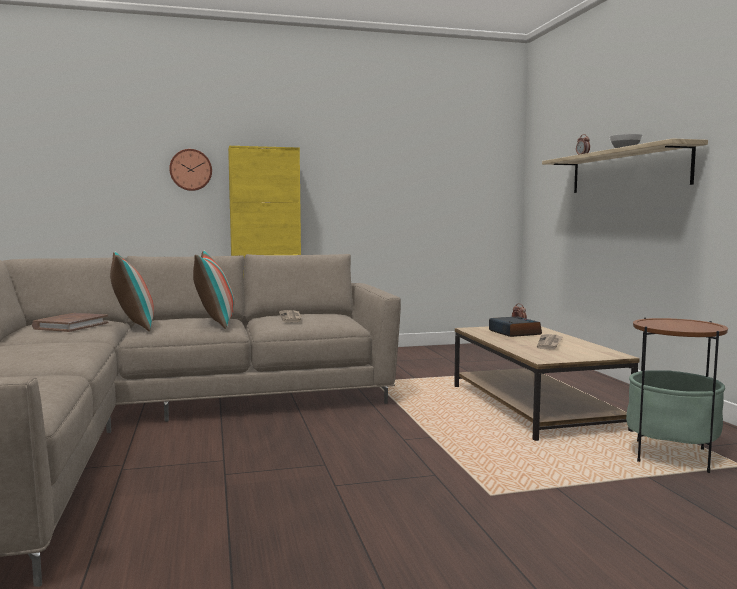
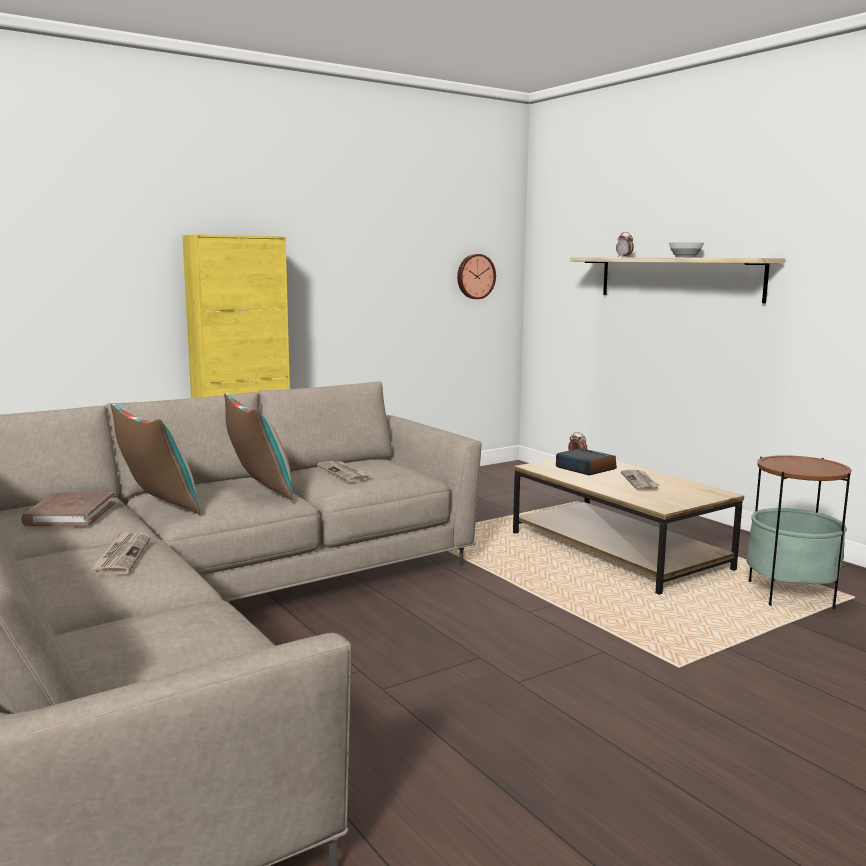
camera: 20 degrees left, 5 degrees up
(56, 346) = (122, 556): none -> newspaper
(191, 170) = (131, 265): wall clock -> wall clock (475, 276)

